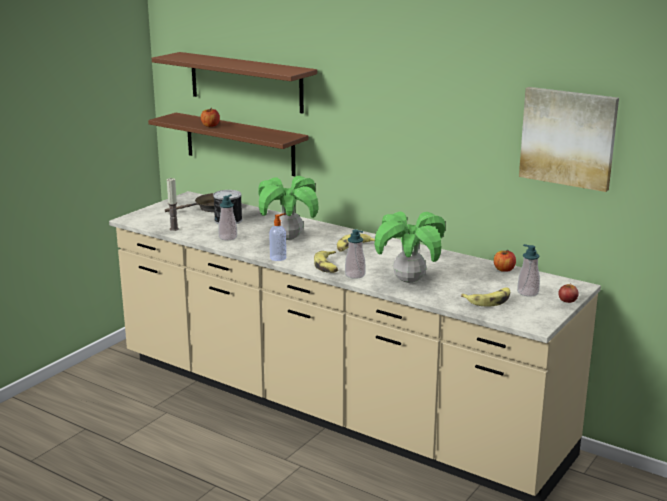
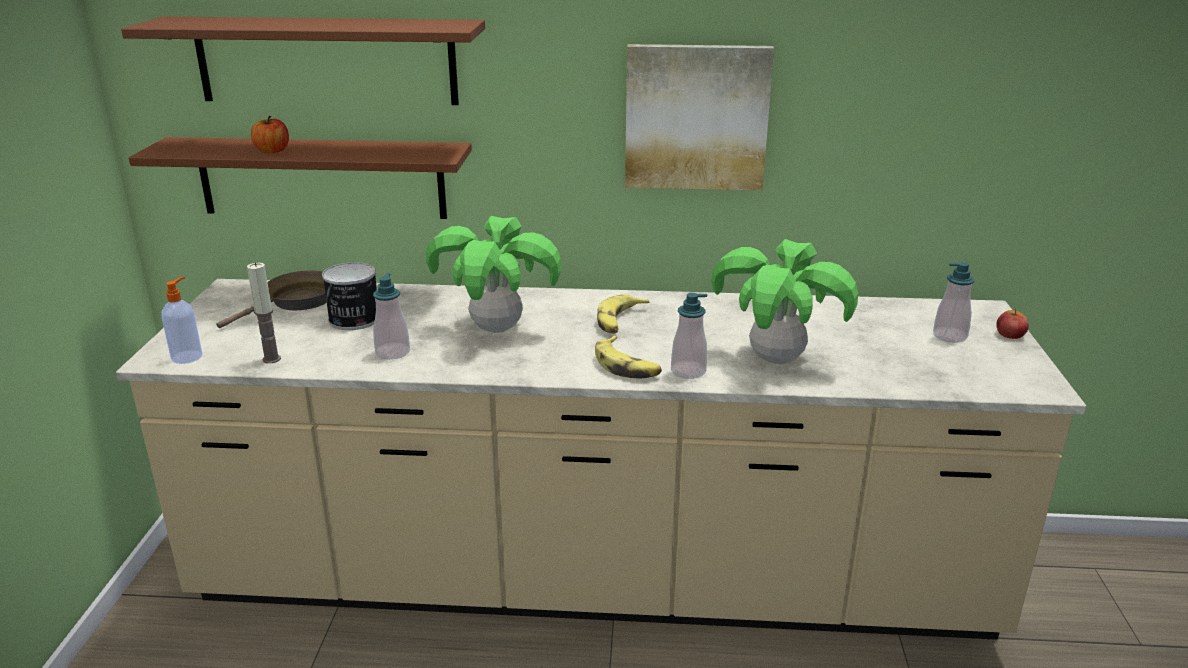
camera: 30 degrees left, 5 degrees up
(278, 258) = (528, 371): soap dispenser -> soap dispenser (188, 356)
(489, 300) = (927, 364): banana -> none
(504, 269) = (866, 306): apple -> none
(568, 137) = (963, 85): picture -> picture (696, 117)

